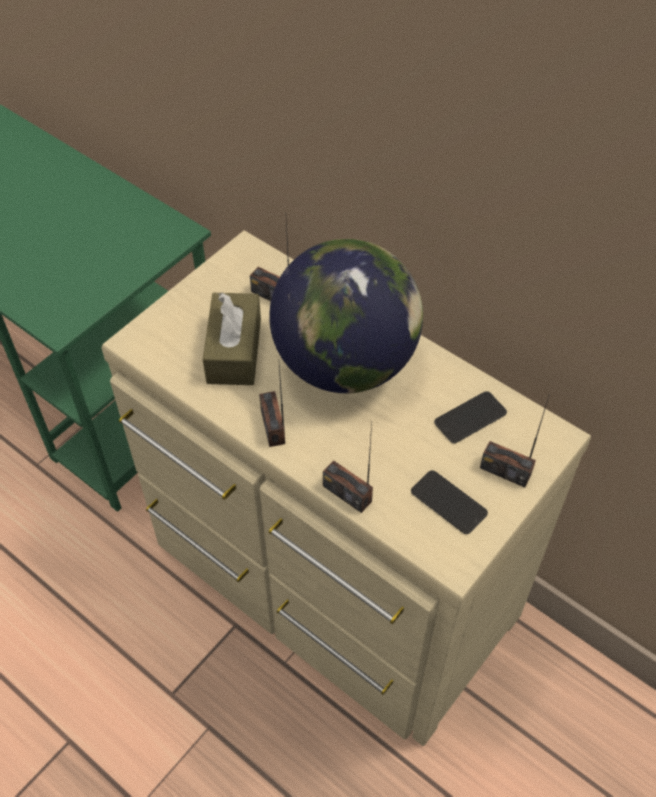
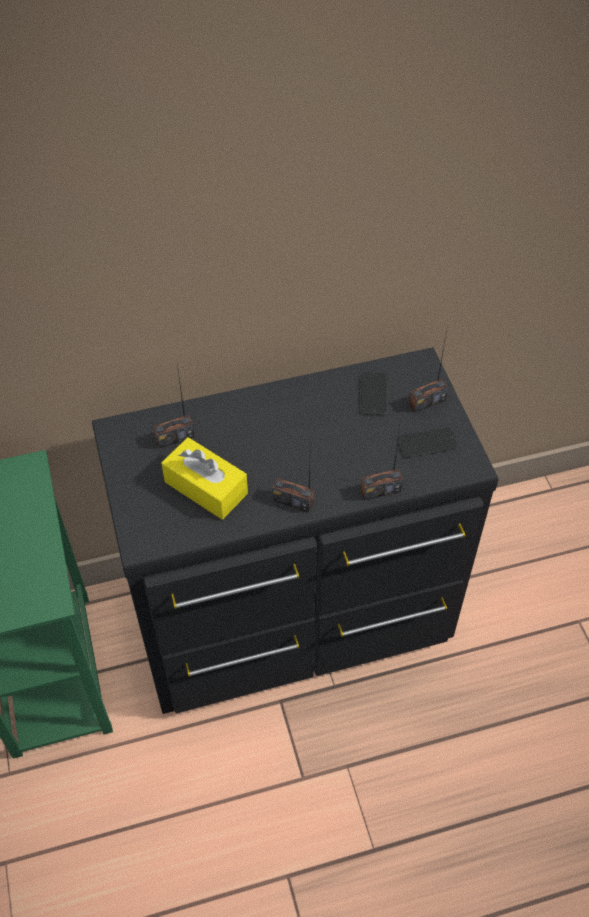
camera: 55 degrees left, 0 degrees up
(234, 350) = (206, 487): brown tissue box -> yellow tissue box
(331, 583) = (296, 618): beige dresser -> black dresser
(344, 365) = (275, 433): globe -> none

